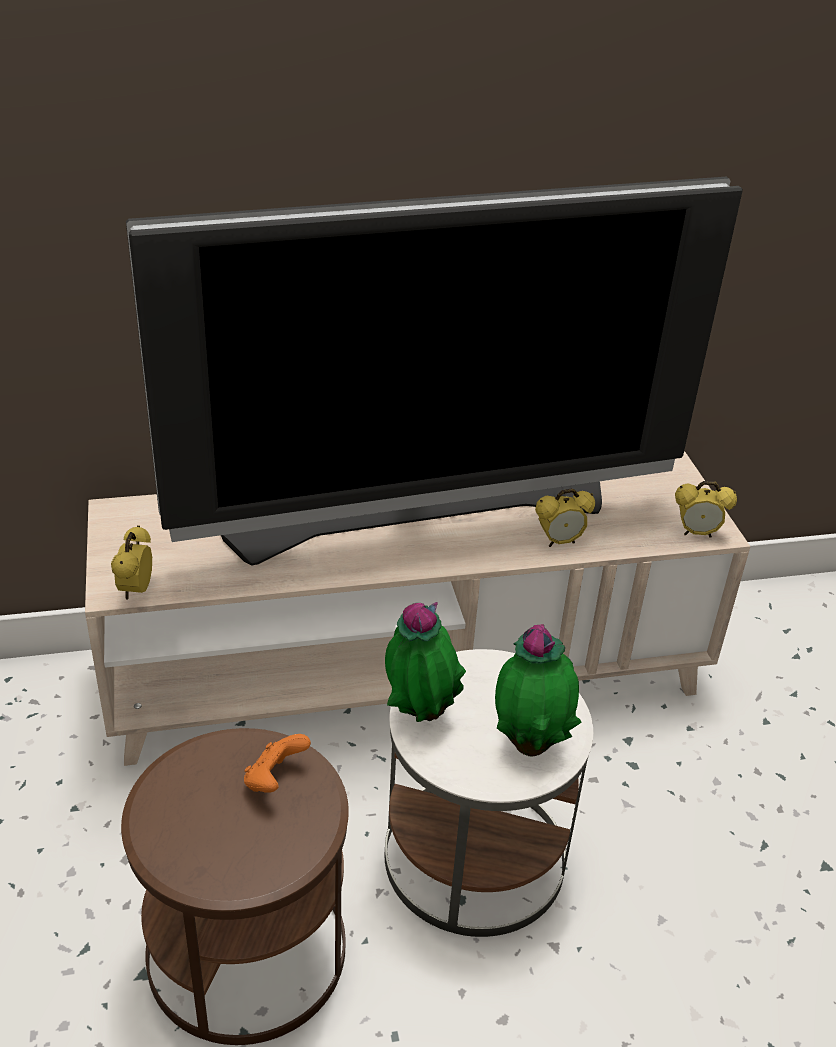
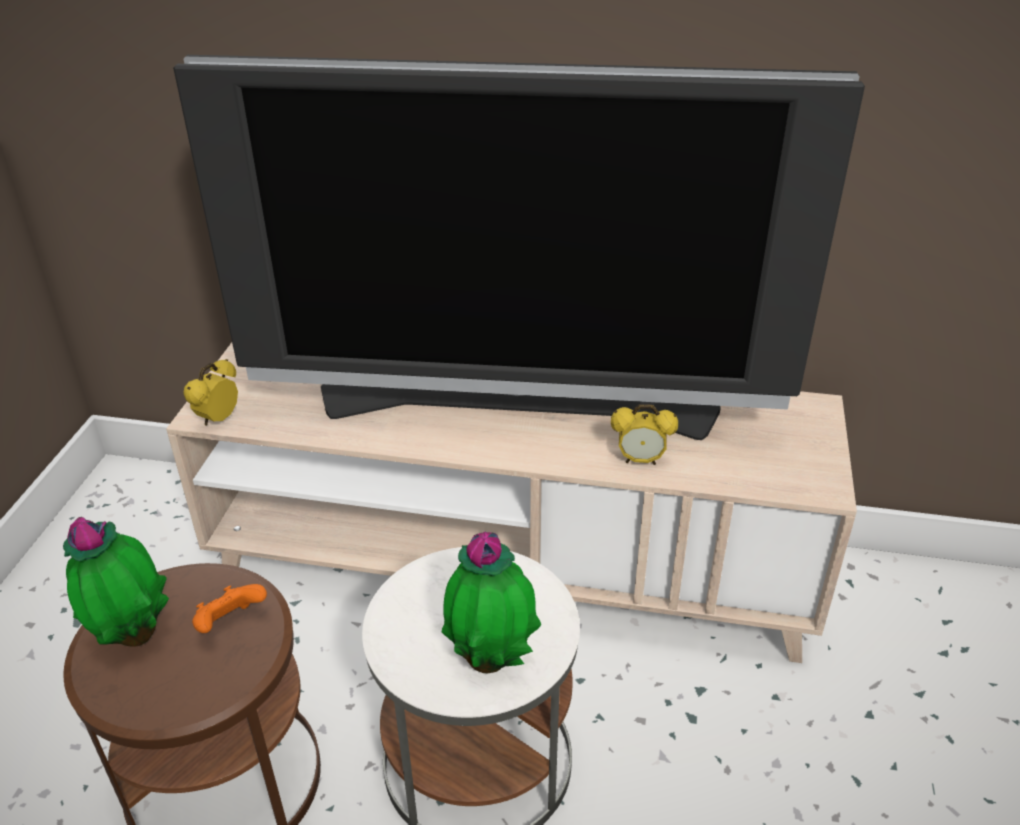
camera: 25 degrees right, 0 degrees up
(419, 713) = (403, 597): potted plant -> potted plant (133, 635)
(697, 533) = (800, 483): alarm clock -> none

